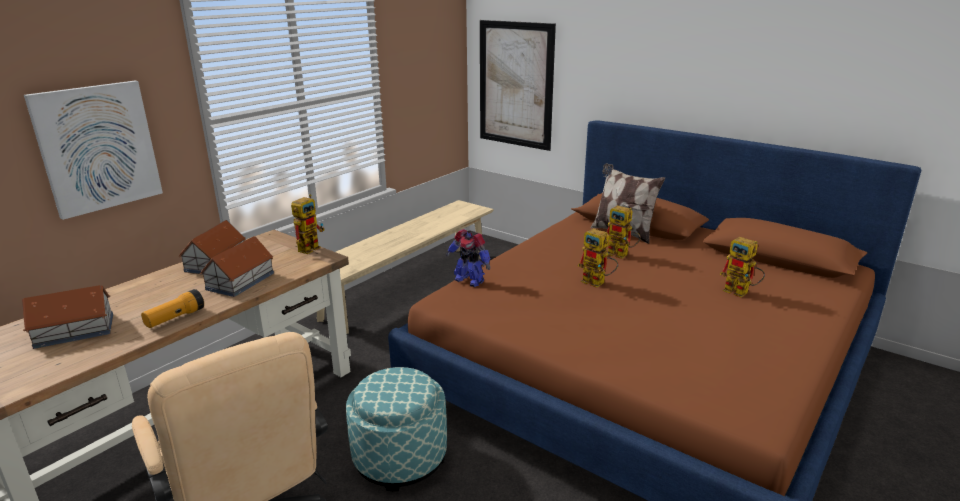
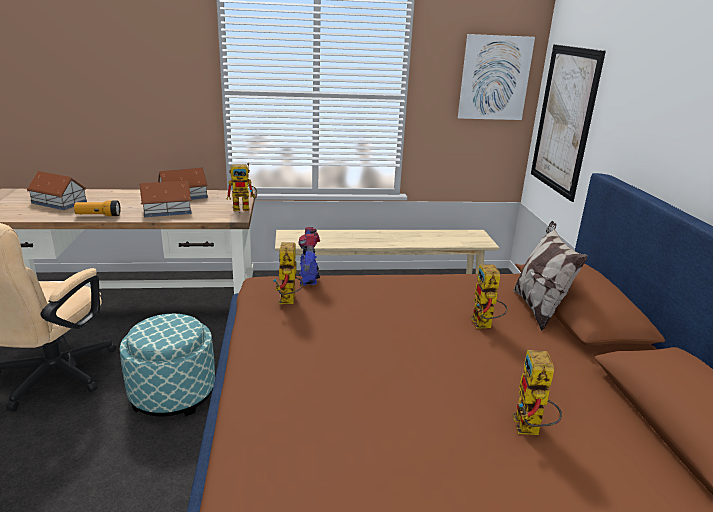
camera: 45 degrees right, 0 degrees up
(98, 148) = (139, 93): picture -> picture (494, 78)
(598, 283) = (397, 333): toy robot -> toy robot (289, 302)

